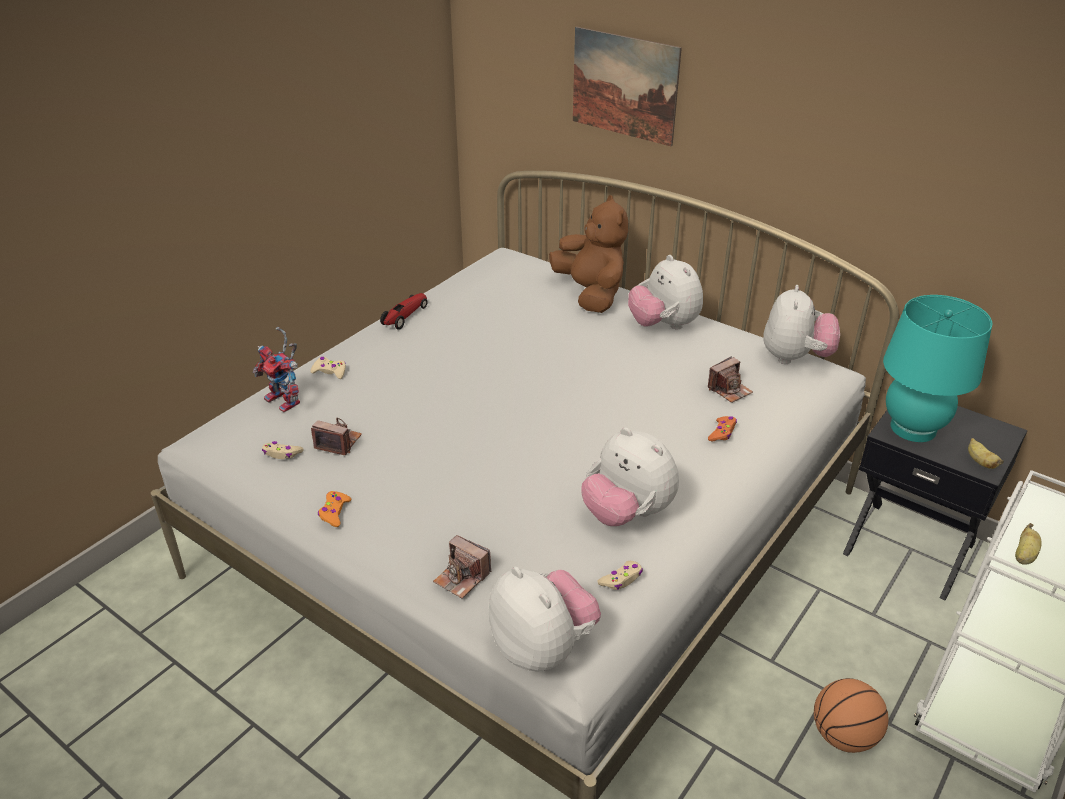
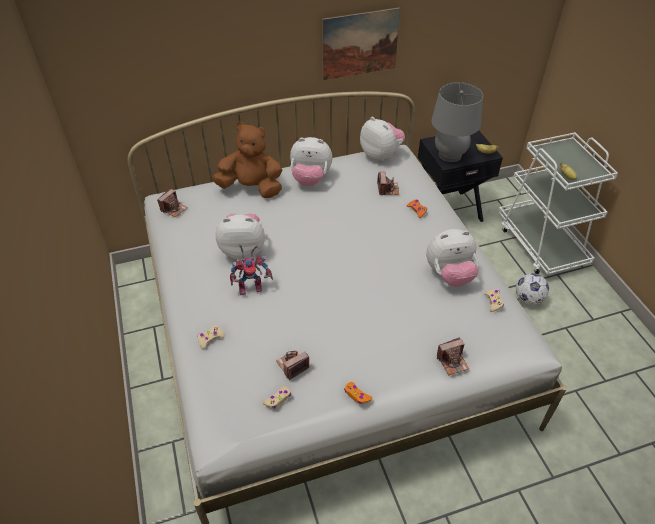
camera: 55 degrees left, 10 degrees up
(287, 401) = (223, 375): toy robot -> toy robot (252, 286)
(405, 316) = (186, 275): toy car -> none
(493, 265) = (174, 209): none -> camera
(543, 647) = (515, 354): plush toy -> plush toy (243, 250)
(624, 85) = (214, 48): picture -> picture (360, 44)
(843, 736) = (528, 299): basketball -> football
(913, 428) = (450, 155): turquoise table lamp -> grey table lamp

